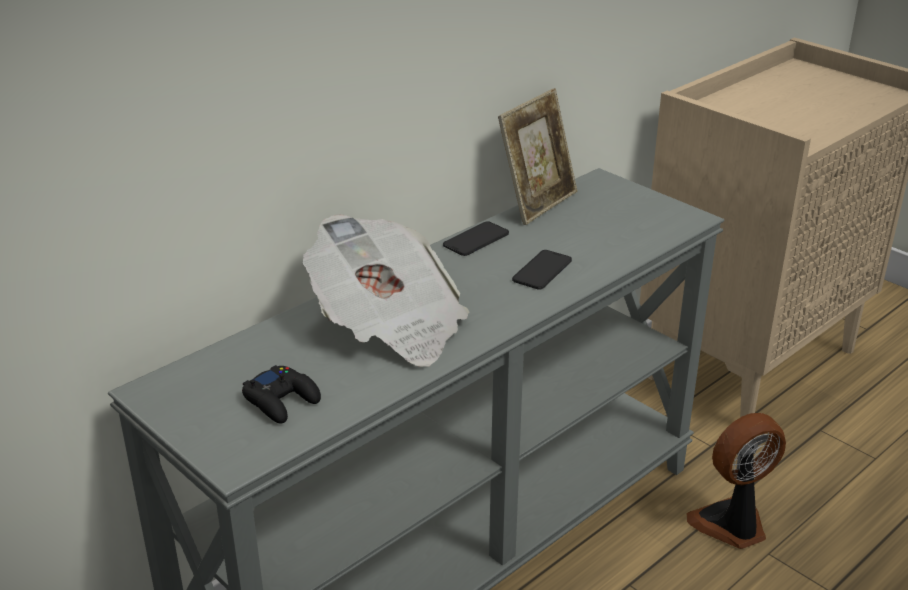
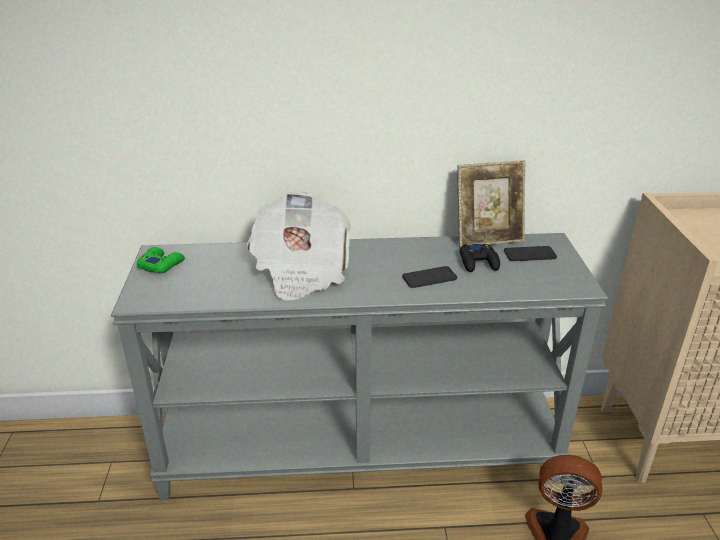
camera: 40 degrees right, 0 degrees up
(188, 402) = (161, 265): none -> green game controller
(282, 400) = (197, 283): black game controller -> black game controller (478, 262)
(476, 239) = (418, 245): phone -> phone (530, 254)

